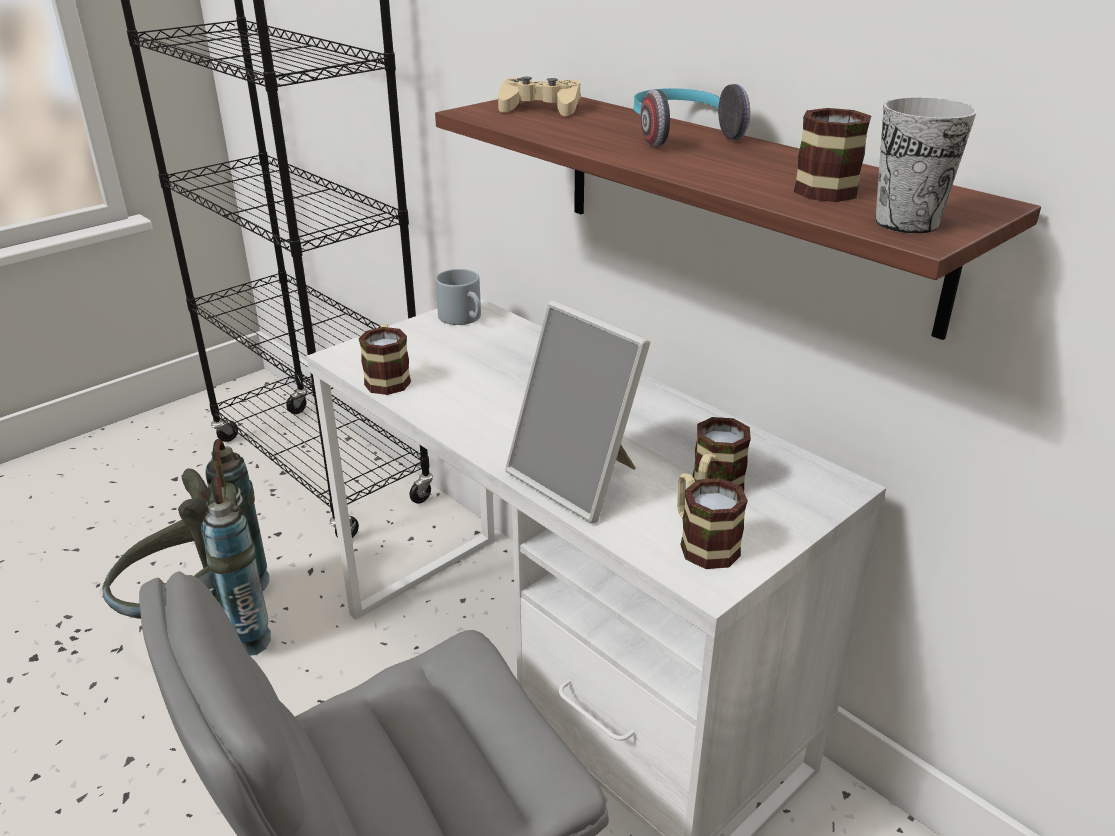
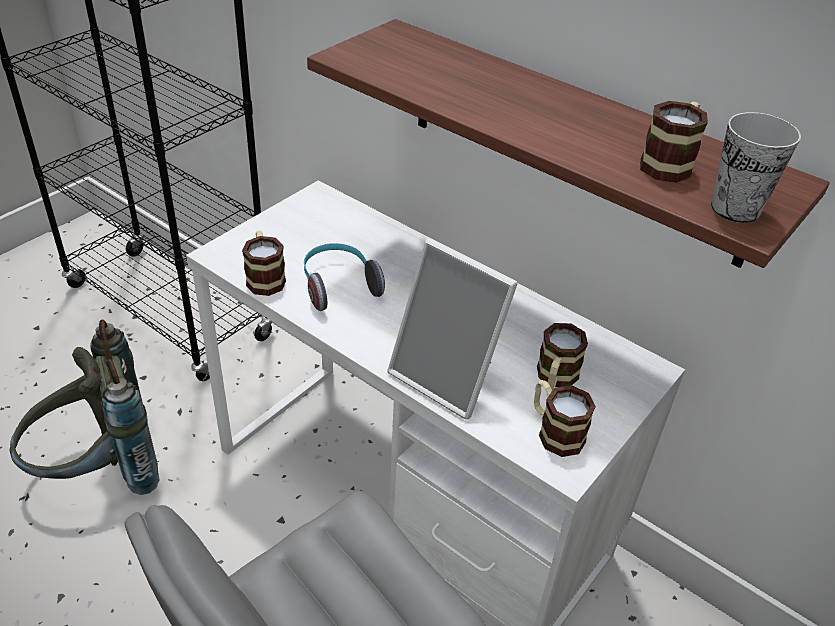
camera: 10 degrees left, 10 degrees up
(464, 318) = (316, 208): grey mug -> none
(540, 108) = (399, 50): beige game controller -> none
(680, 134) = (529, 88): headphones -> headphones (338, 285)

